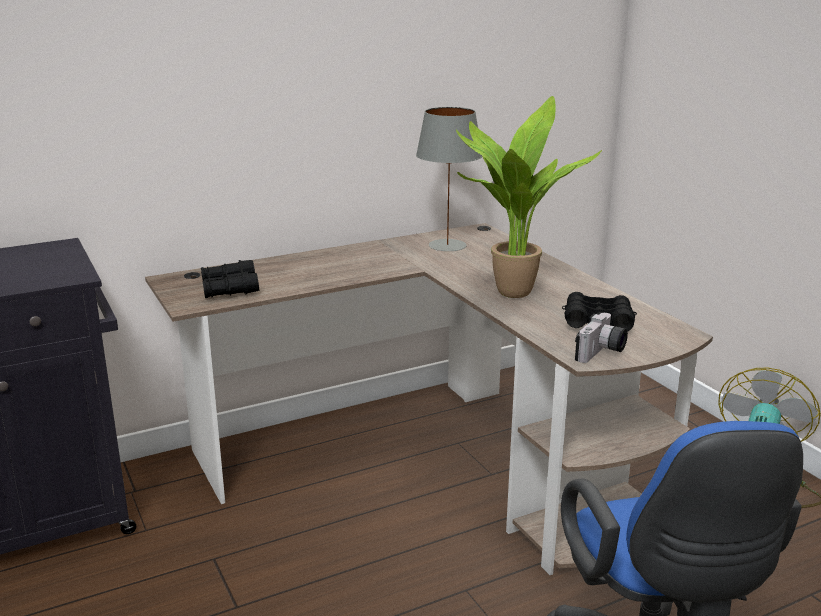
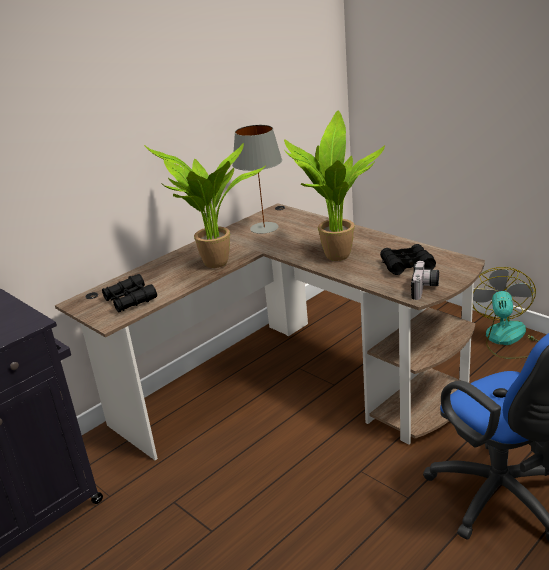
camera: 15 degrees left, 5 degrees up
(356, 273) = (215, 266): none -> potted plant

